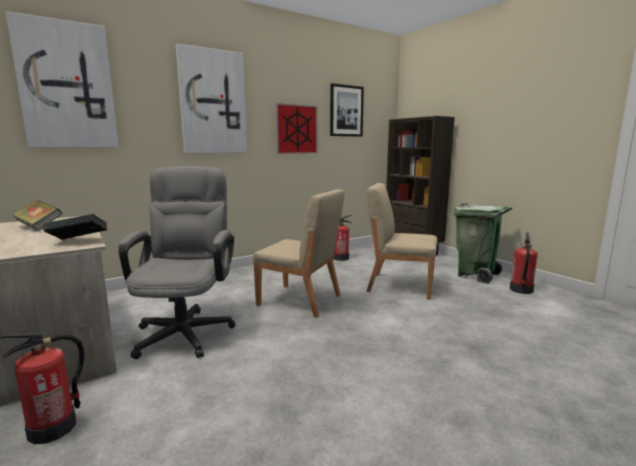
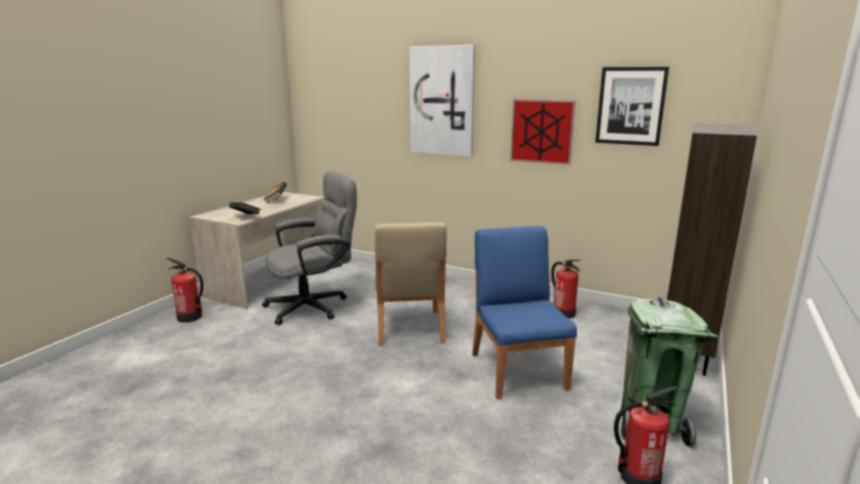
camera: 60 degrees right, 5 degrees up
(67, 86) = (336, 93): picture -> none
(399, 285) = (518, 370): beige chair -> blue chair

